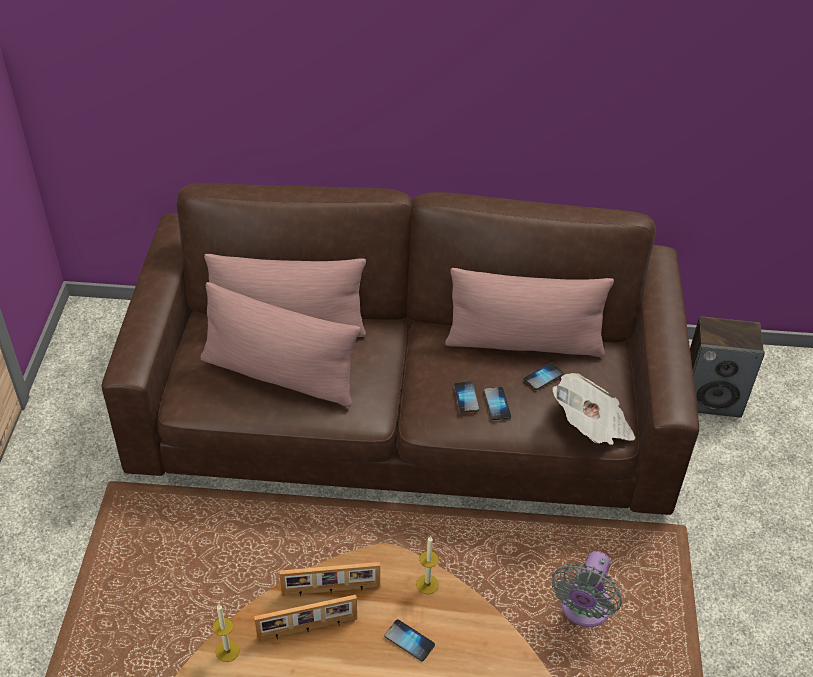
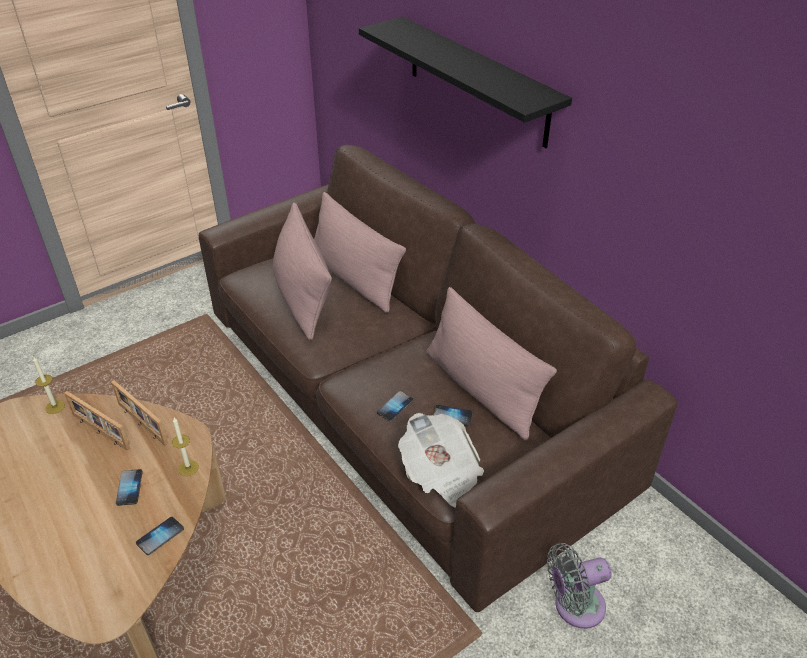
camera: 50 degrees right, 5 degrees down
(365, 54) = (477, 81): none -> black shelf
(466, 397) = (382, 388): phone -> phone (160, 536)
(583, 610) = (328, 612): grey fan -> grey fan (574, 606)
(711, 398) = (641, 569): speaker -> none

